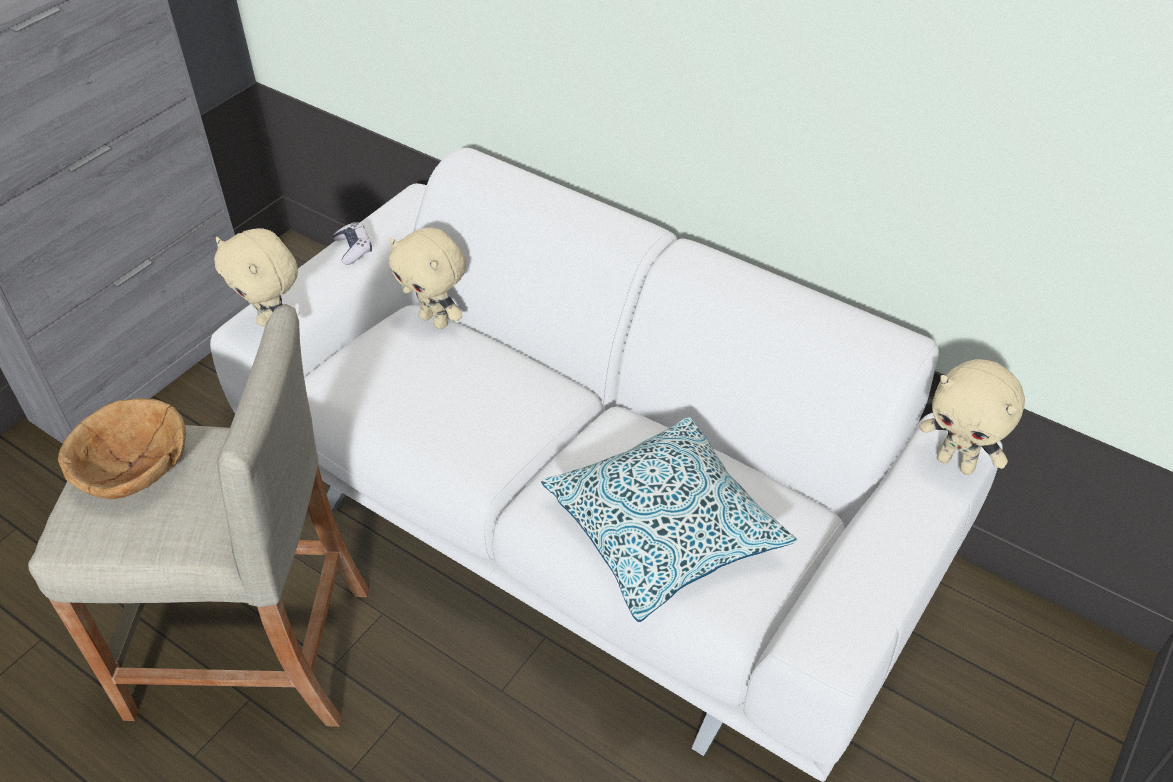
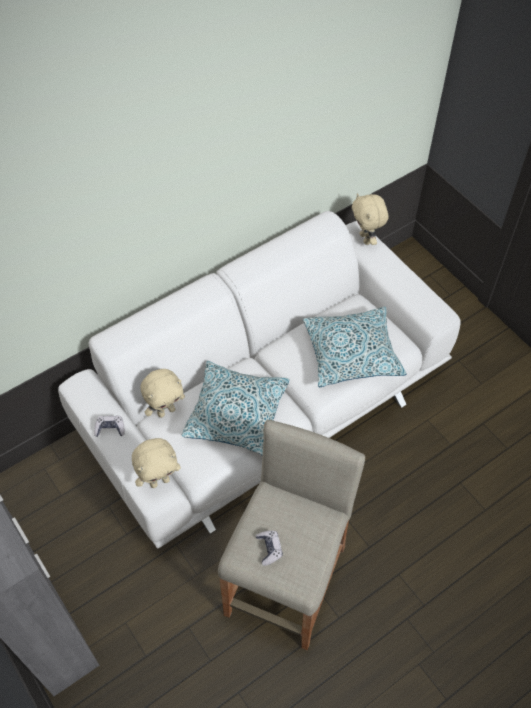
camera: 70 degrees left, 10 degrees up
(133, 469) = (269, 549): brown bowl -> game controller
(453, 398) = (236, 414): none -> pillow
(956, 463) = (366, 239): beige plush toy -> beige plush toy turned 105 degrees clockwise

